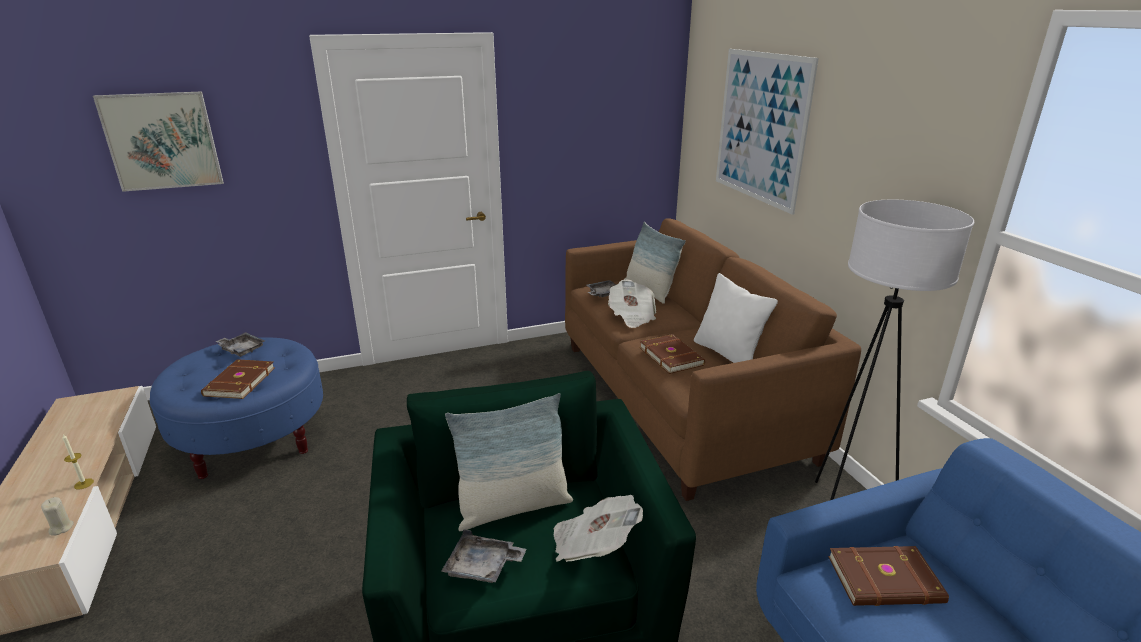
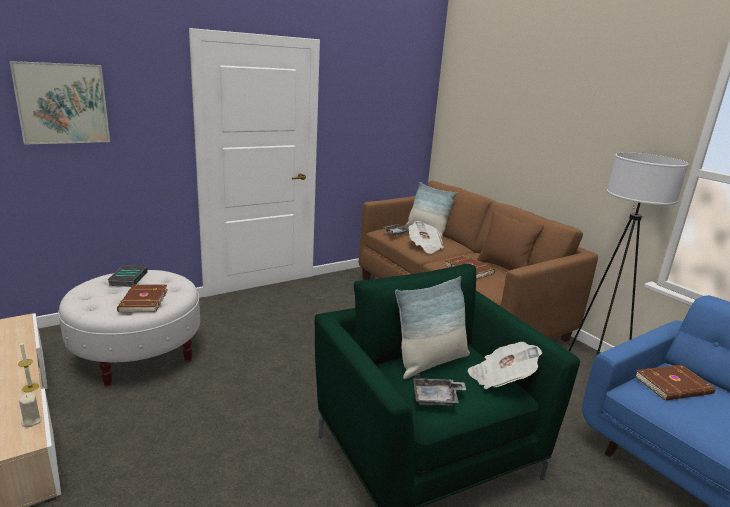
camera: 15 degrees left, 5 degrees down
(242, 349) = (128, 278): grey tray -> book
(253, 438) = (137, 353): blue ottoman -> white ottoman
(728, 354) = (504, 267): white pillow -> brown pillow
(761, 127) = (508, 115): picture -> none

